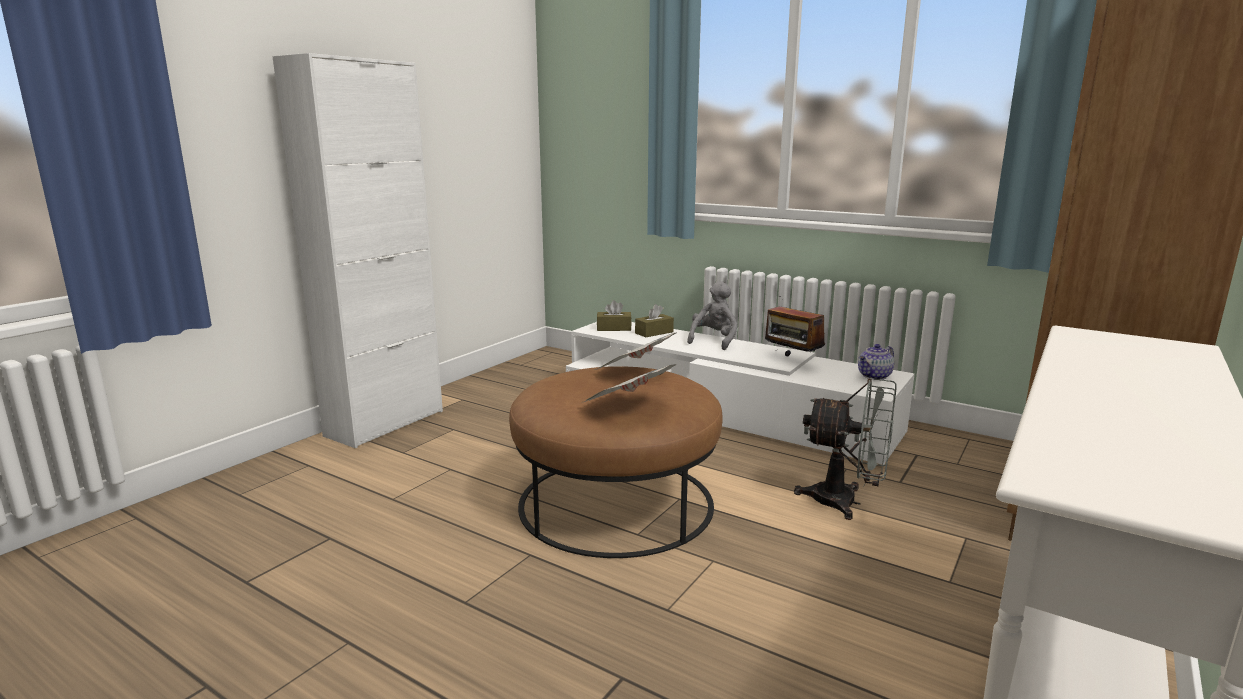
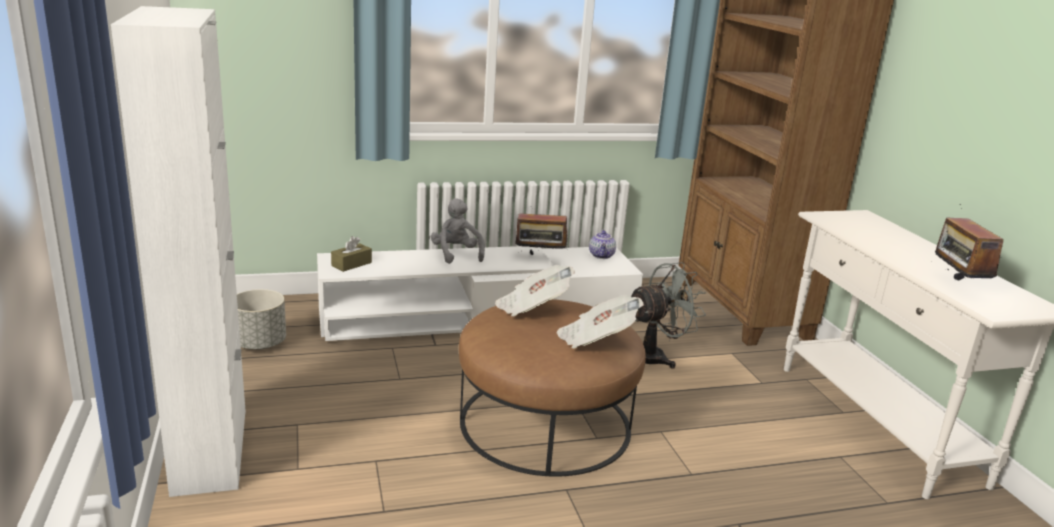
camera: 50 degrees left, 5 degrees up
(528, 379) = (260, 343): none -> grey planter
(654, 332) = (394, 259): brown tissue box -> none
(1092, 437) = (956, 285): none -> radio

